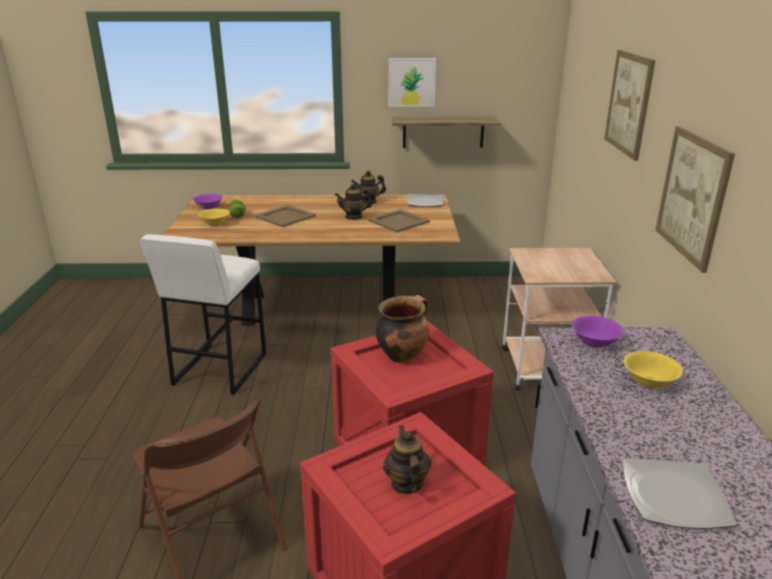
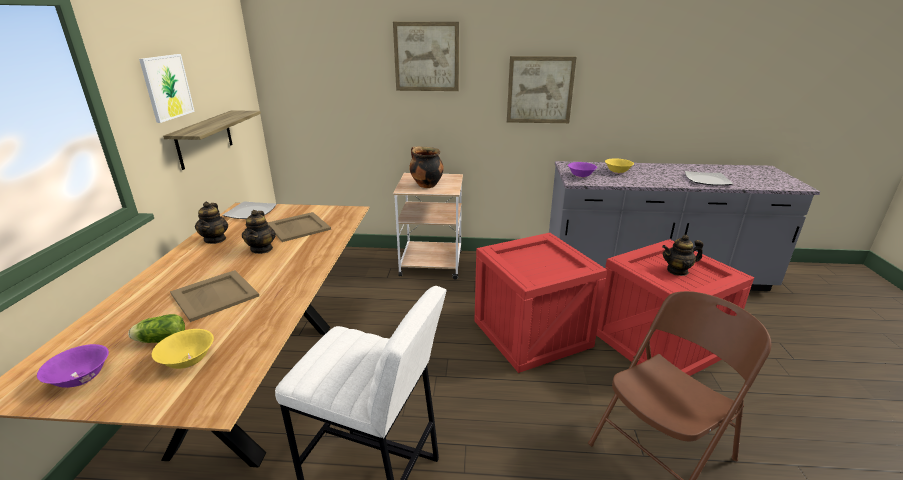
camera: 85 degrees left, 0 degrees up
(402, 355) = (526, 264): cooking pot -> cooking pot (426, 185)

